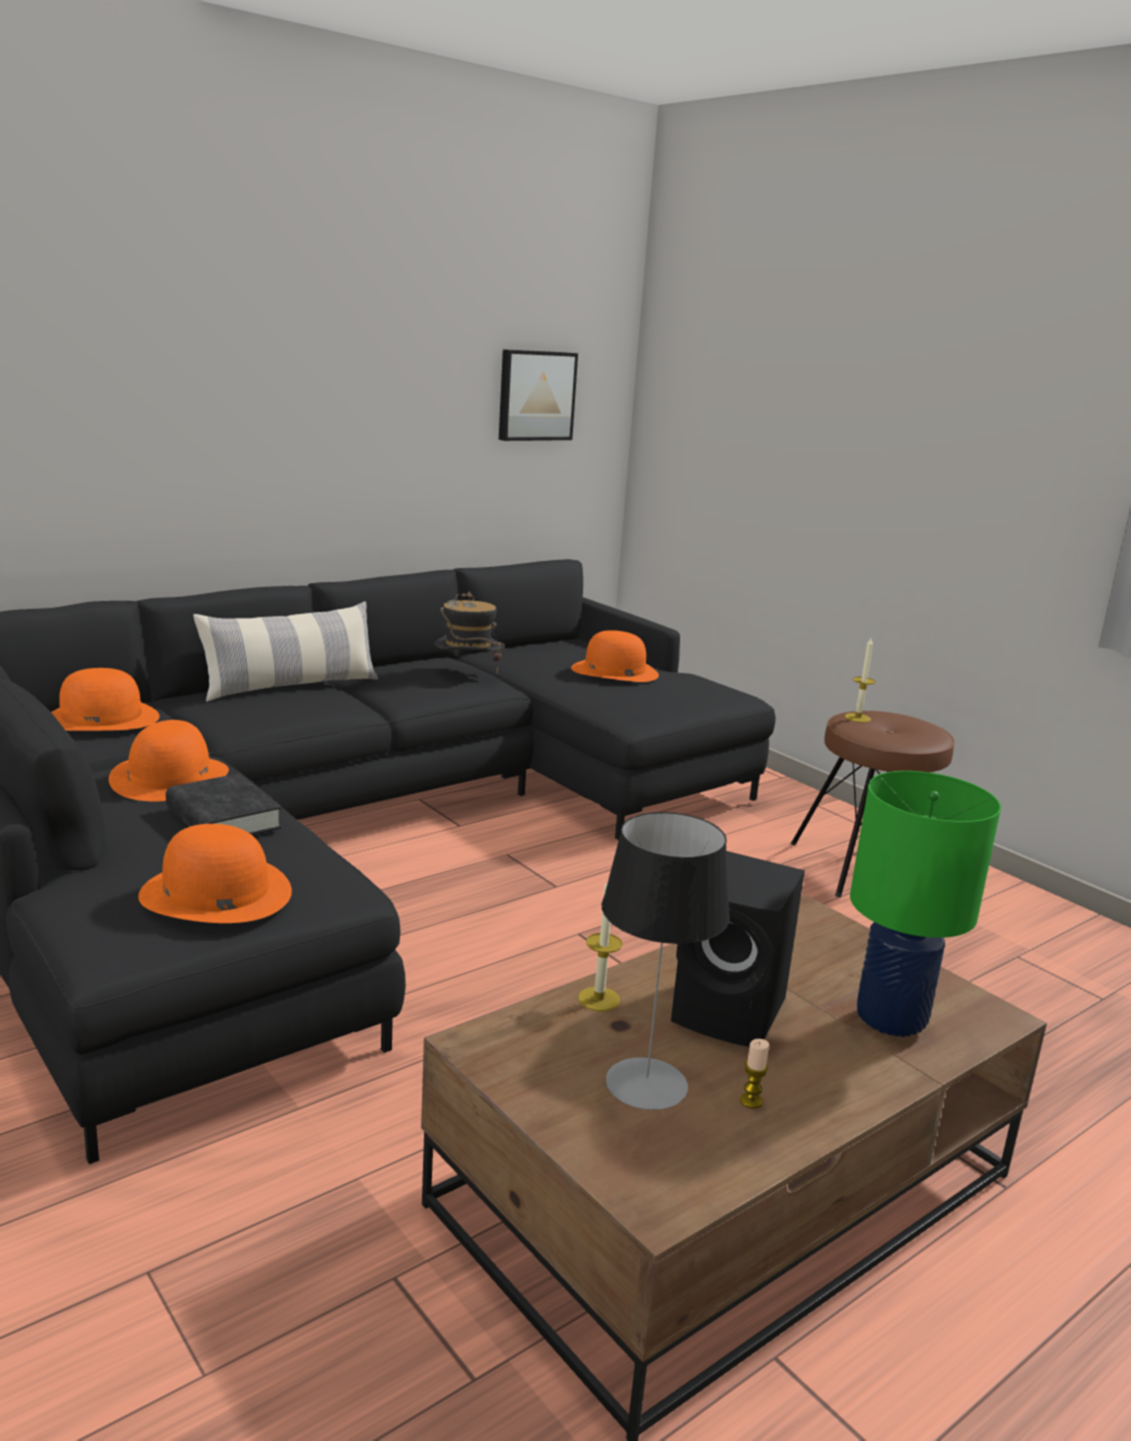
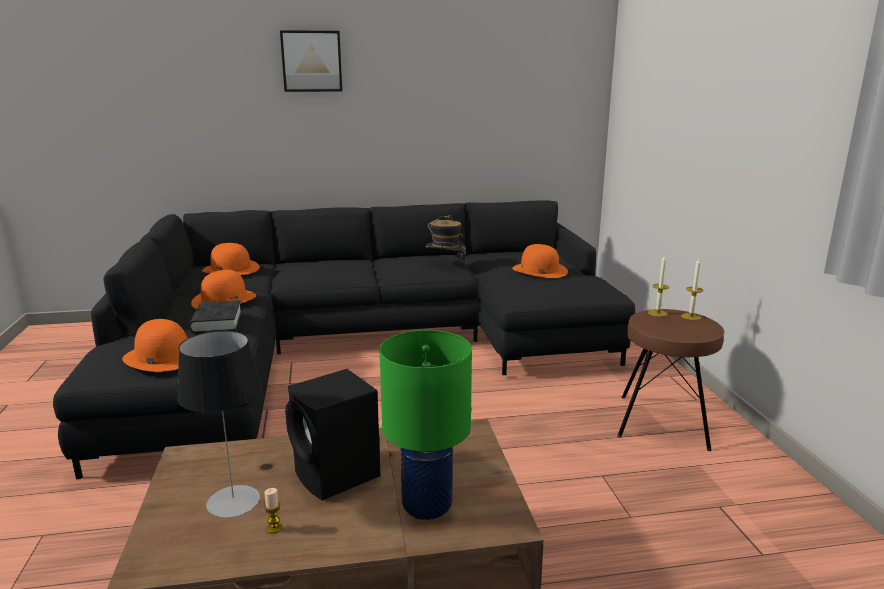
camera: 30 degrees right, 0 degrees up
(290, 687) = (343, 262): pillow -> none
(535, 395) = (532, 98): picture -> picture (311, 61)
(599, 999) = (275, 449): candle -> candle (691, 316)

